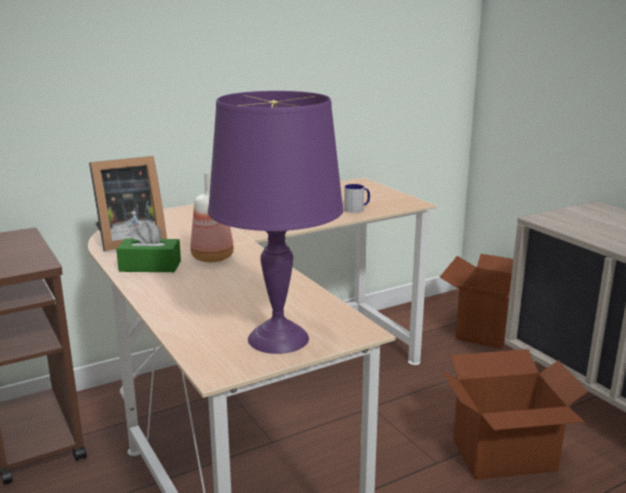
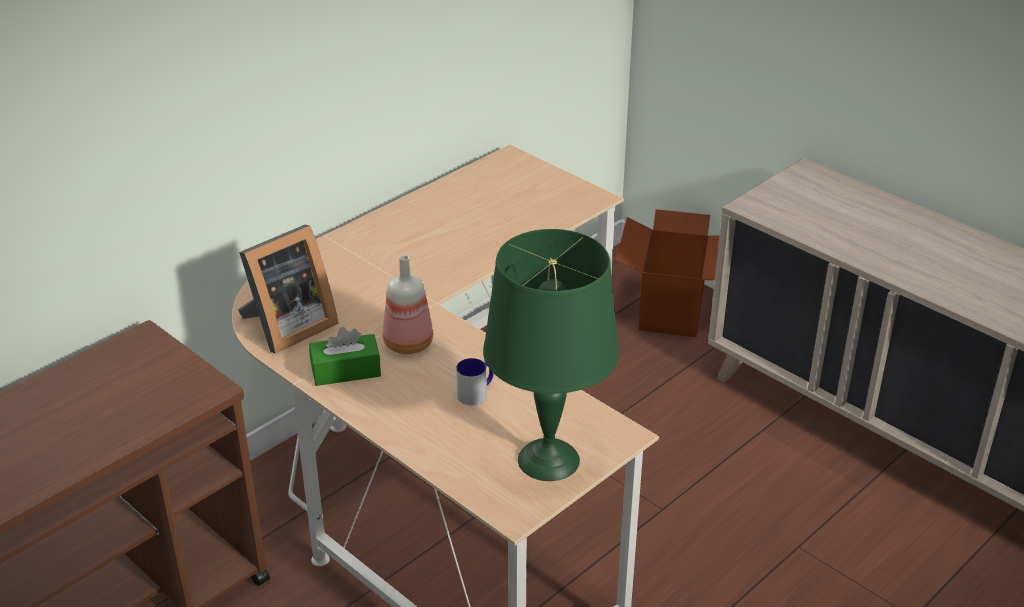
camera: 15 degrees left, 15 degrees up
(279, 339) = (549, 460): purple table lamp -> green table lamp
(357, 209) = (532, 220): mug -> mug (476, 393)
(504, 456) = (731, 487): cardboard box -> none

